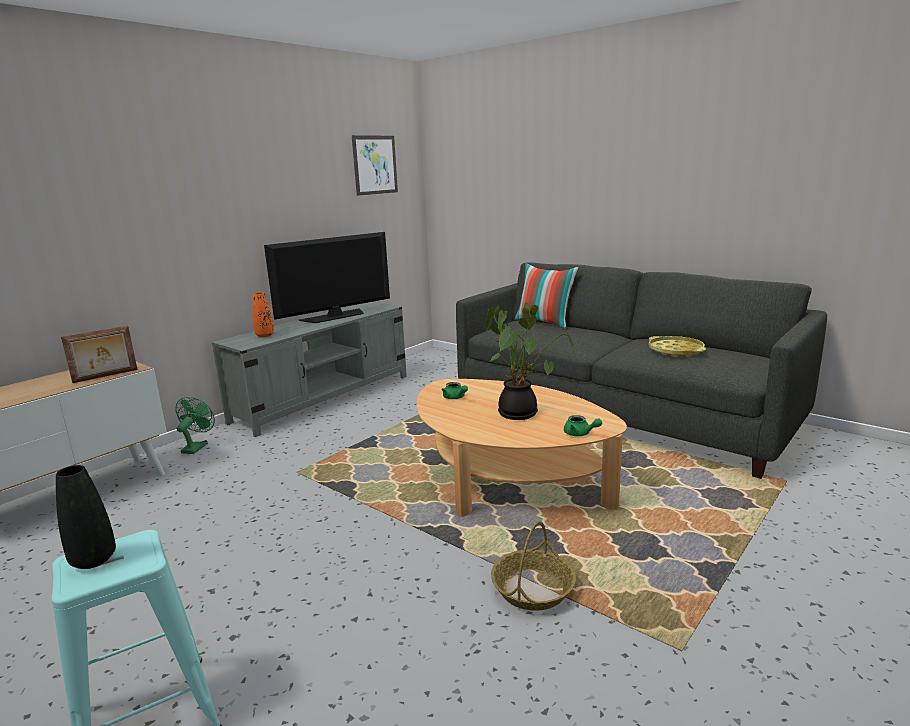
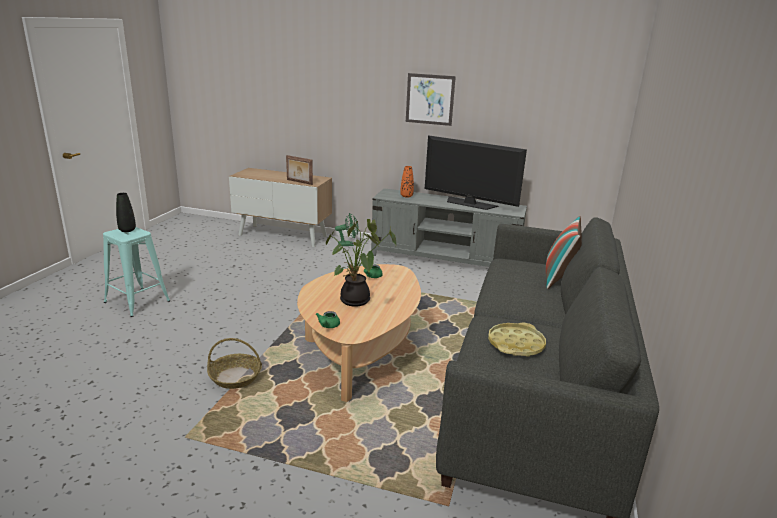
camera: 65 degrees right, 5 degrees up
(375, 165) = (566, 89): picture -> picture (430, 99)

